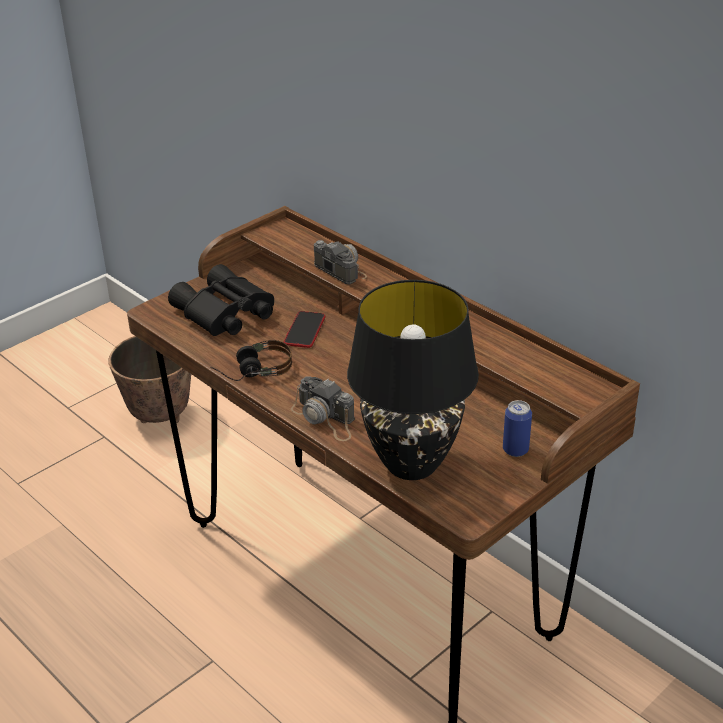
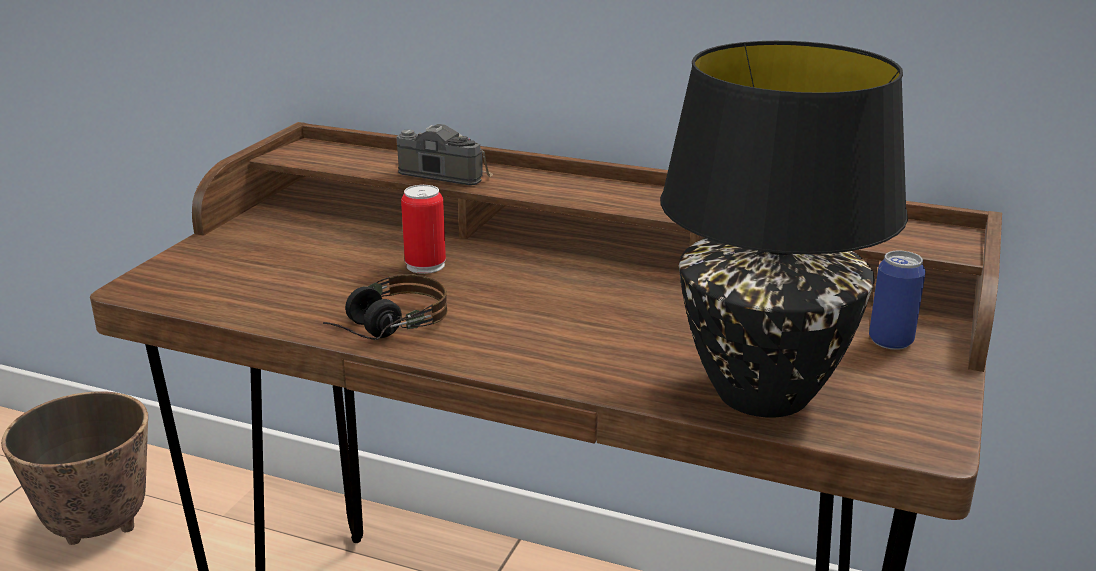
camera: 25 degrees left, 10 degrees down
(224, 314) = (273, 269): black binoculars -> none
(304, 330) = (425, 265): phone -> can
(325, 418) = (562, 365): camera -> none

